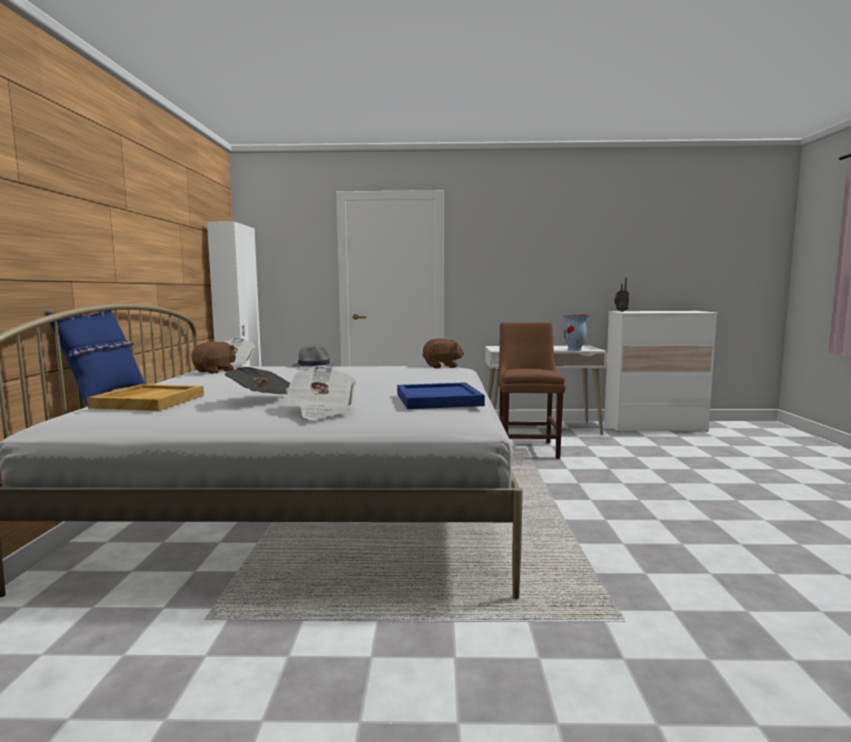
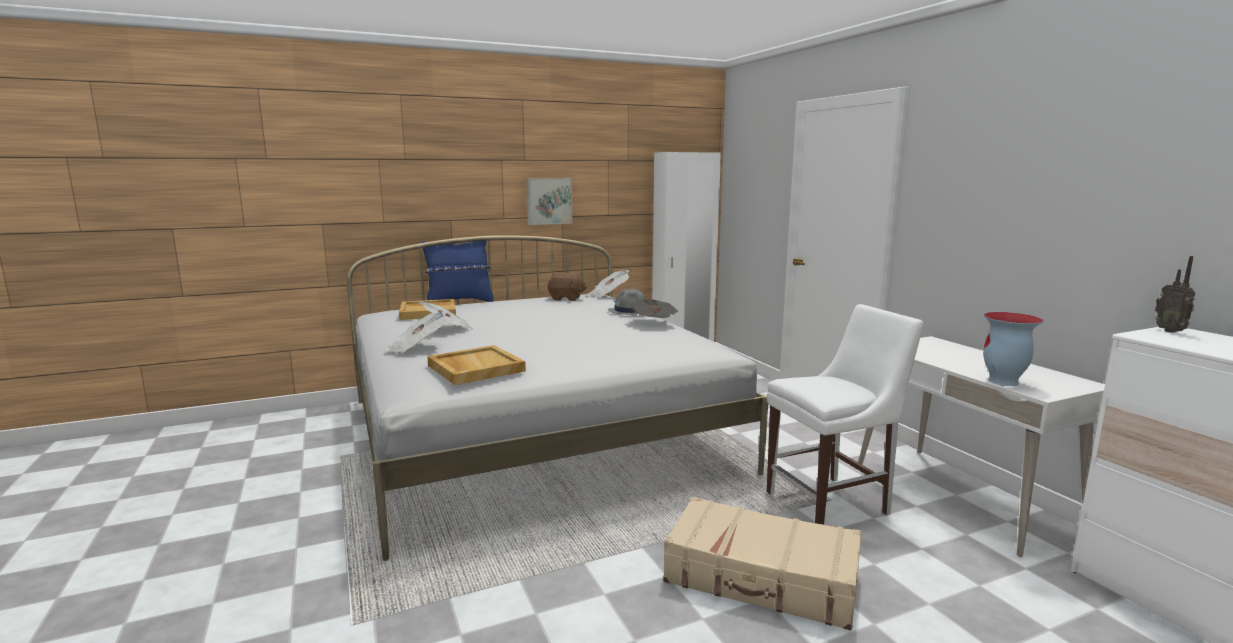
camera: 65 degrees right, 5 degrees up
(149, 263) = (548, 201): none -> picture
(364, 366) = (654, 323): none -> newspaper
(438, 400) = (475, 368): blue tray -> beige tray
(442, 367) = (696, 345): brown plush toy -> none
(527, 448) = (832, 502): brown chair -> white chair
(602, 479) = (762, 578): none -> beige suitcase

